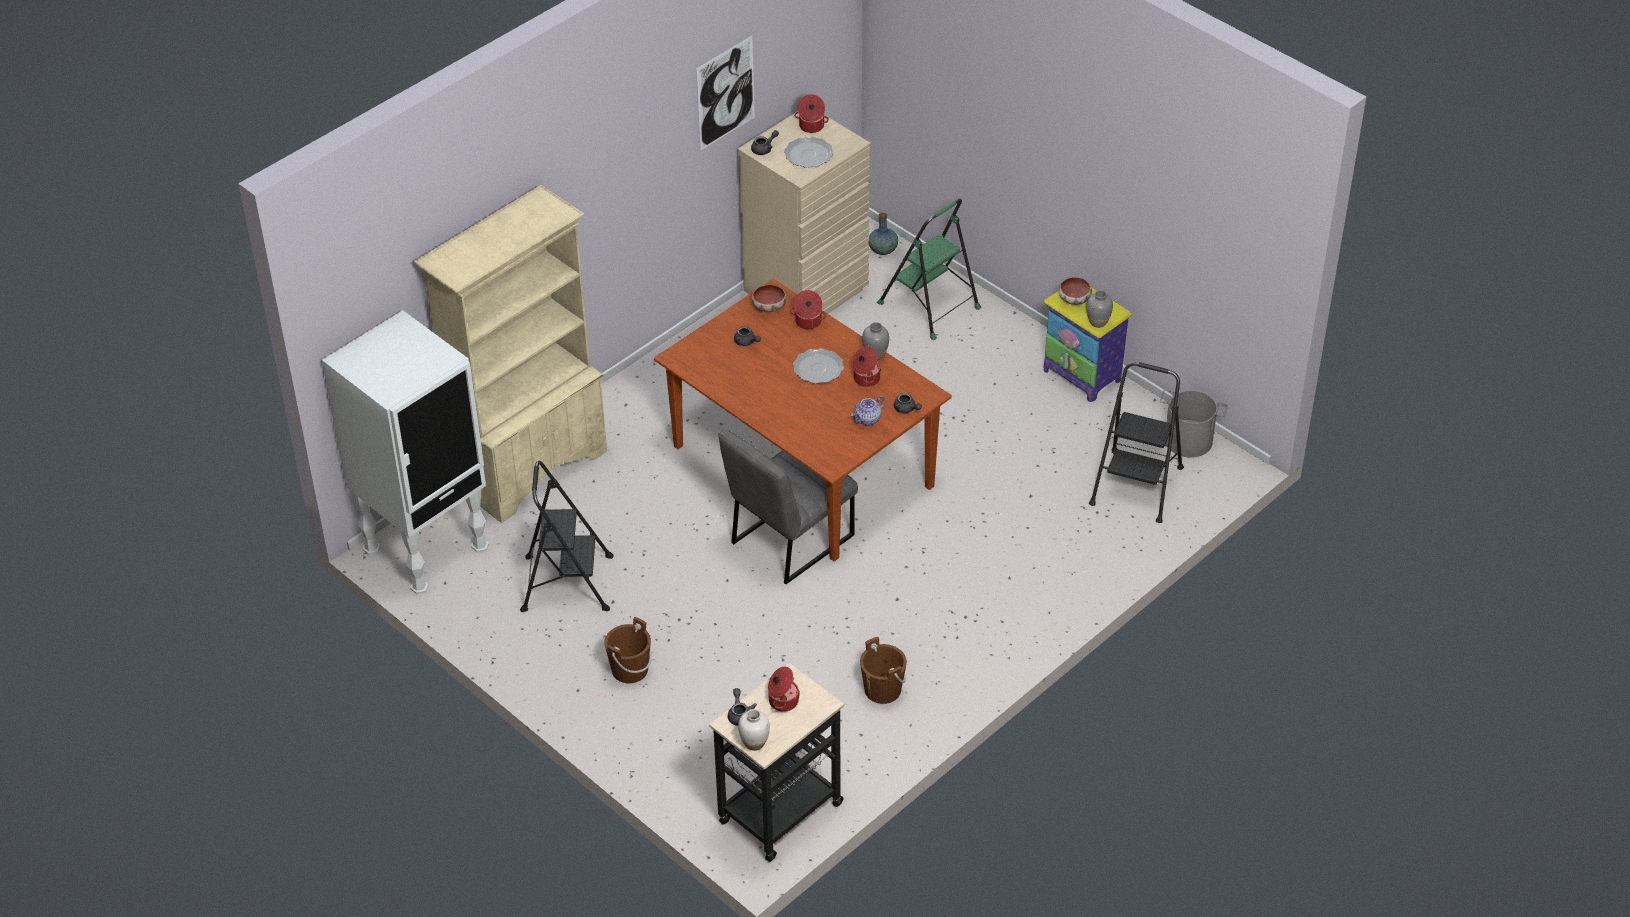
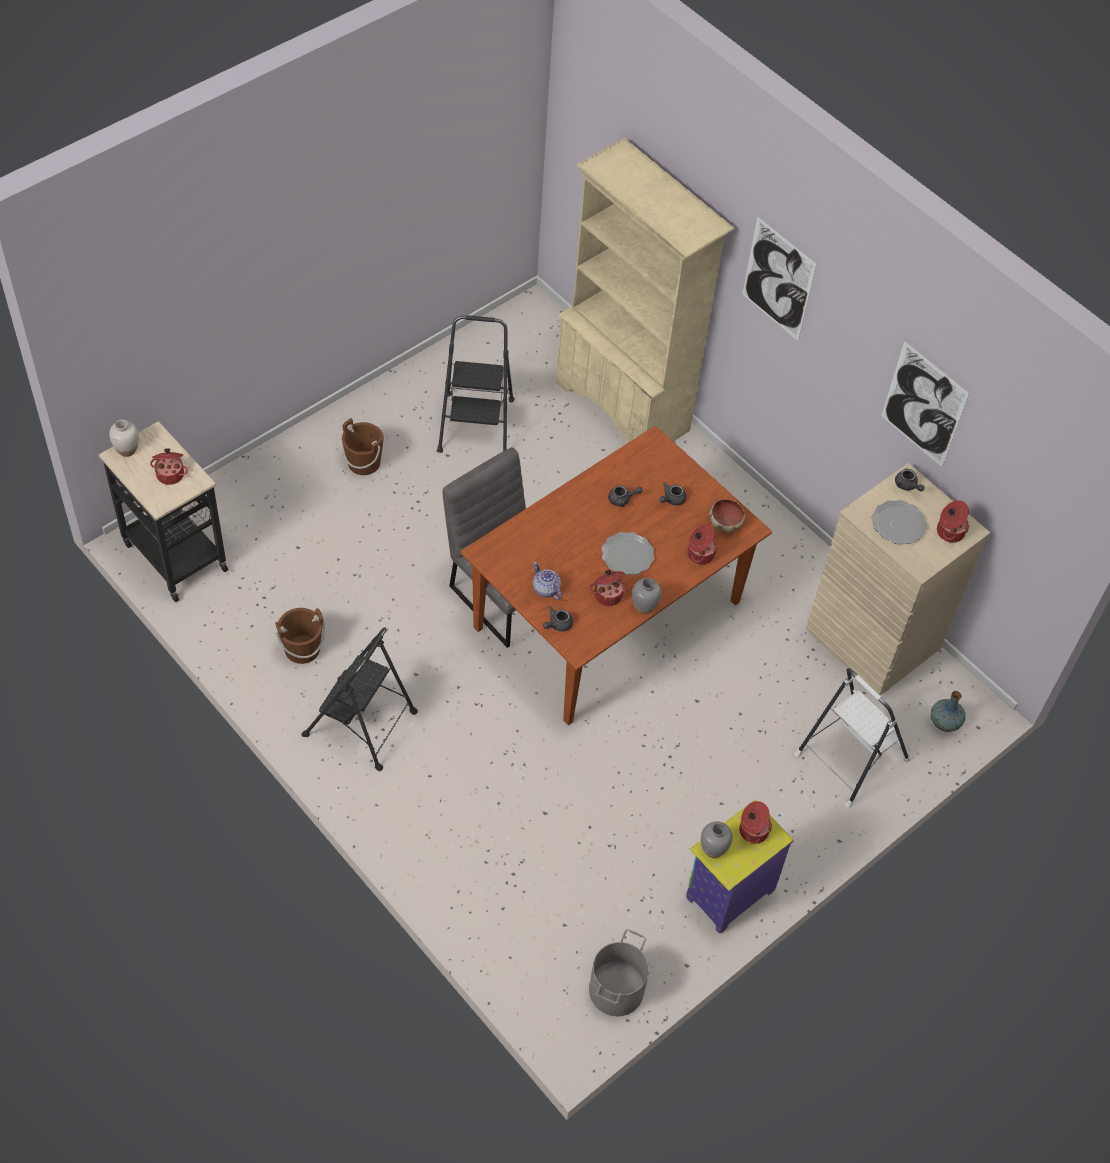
camera: 90 degrees right, 10 degrees up
(428, 547) = (531, 332): white cabinet -> none
(585, 173) = (778, 279): none -> picture
(740, 714) = (163, 443): grey teapot -> grey teapot (622, 499)
(930, 306) = (849, 758): green step ladder -> white step ladder
(1074, 300) = (752, 830): bowl -> cooking pot
(1137, 483) = (553, 923): black step ladder -> black step ladder (362, 724)

